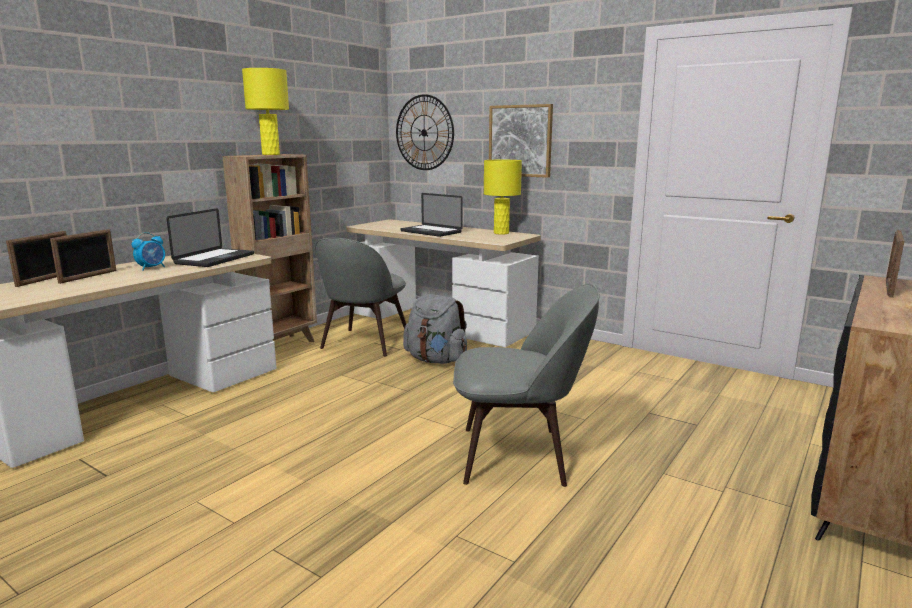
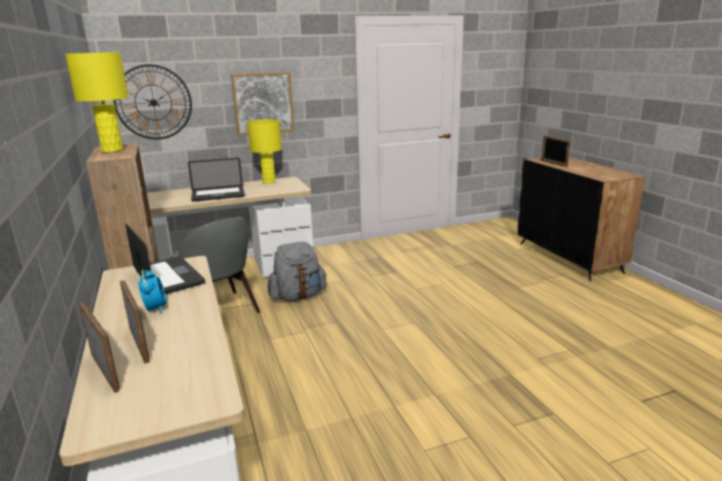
camera: 55 degrees left, 5 degrees up
(518, 455) = (467, 314): grey chair -> none

